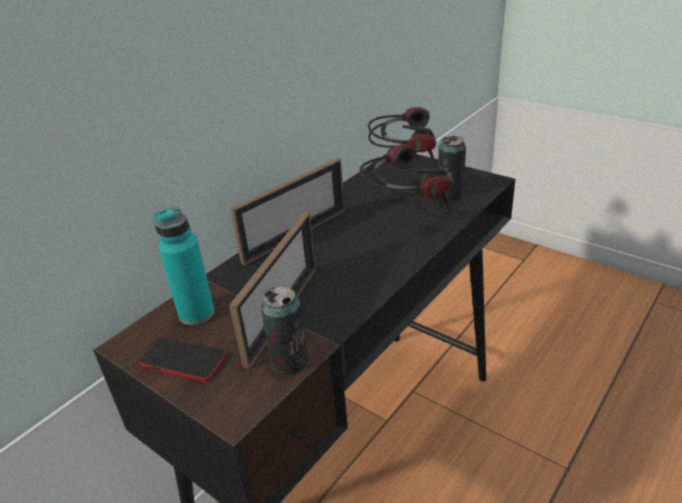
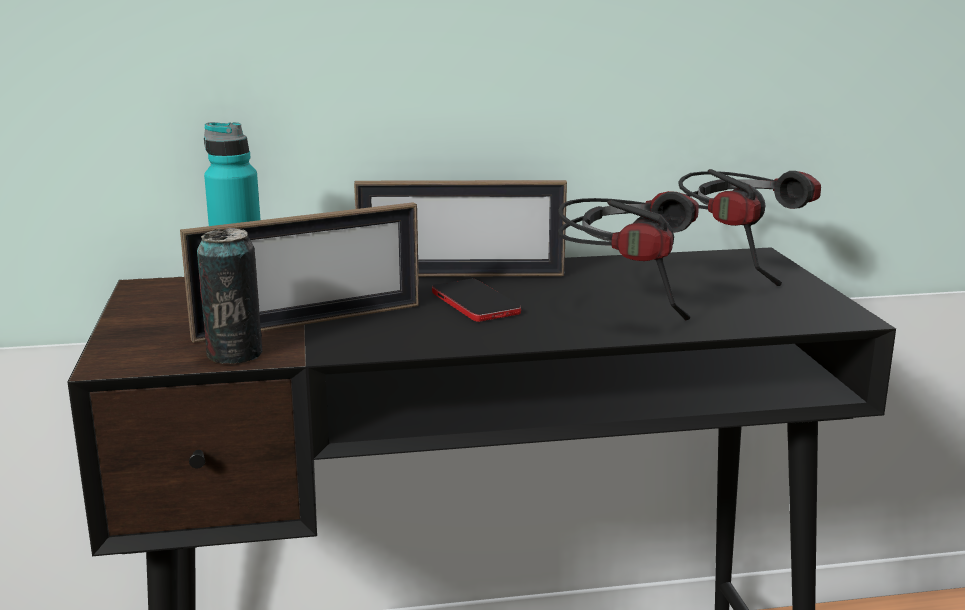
camera: 40 degrees right, 15 degrees down
(183, 360) = (160, 314): phone -> phone (475, 302)
(450, 195) = (744, 308): can -> none

